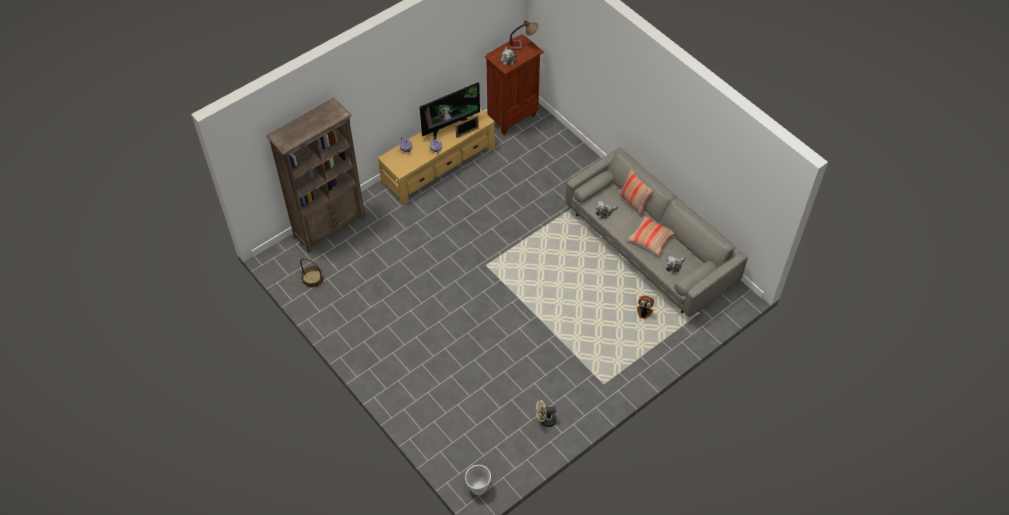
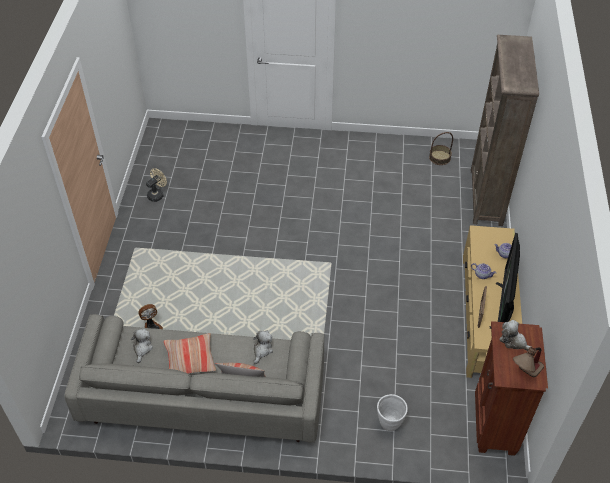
camera: 135 degrees right, 5 degrees down
(478, 488) = (163, 130): white planter -> white planter (389, 423)

